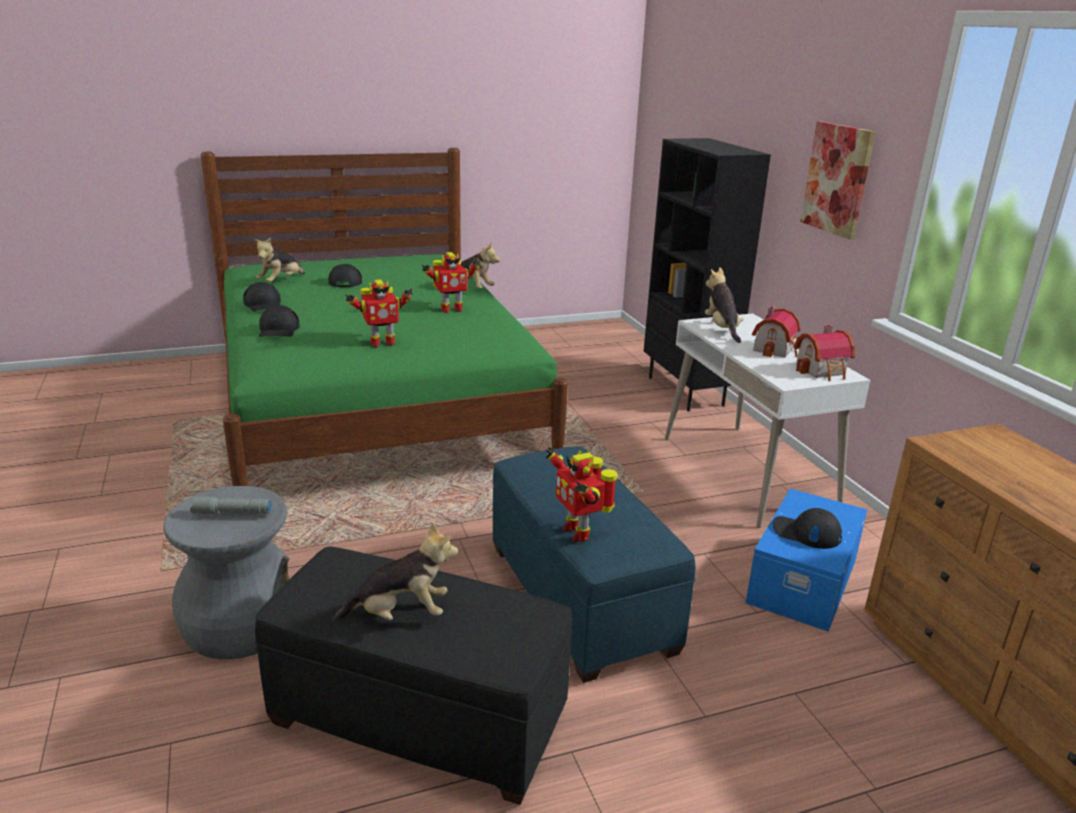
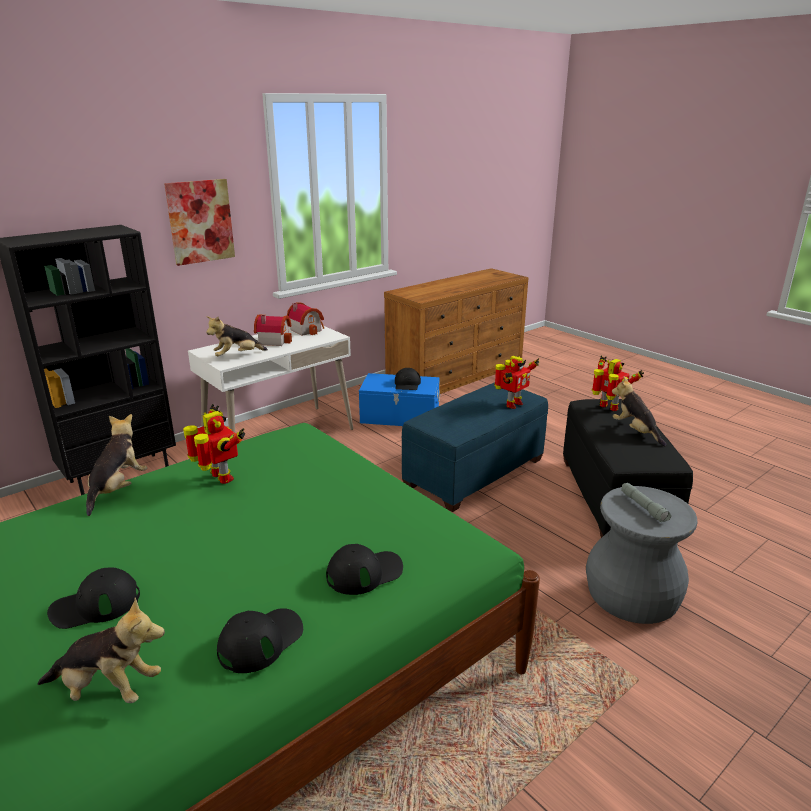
camera: 110 degrees left, 0 degrees up
(381, 343) = (355, 490): toy robot -> toy robot (608, 408)

